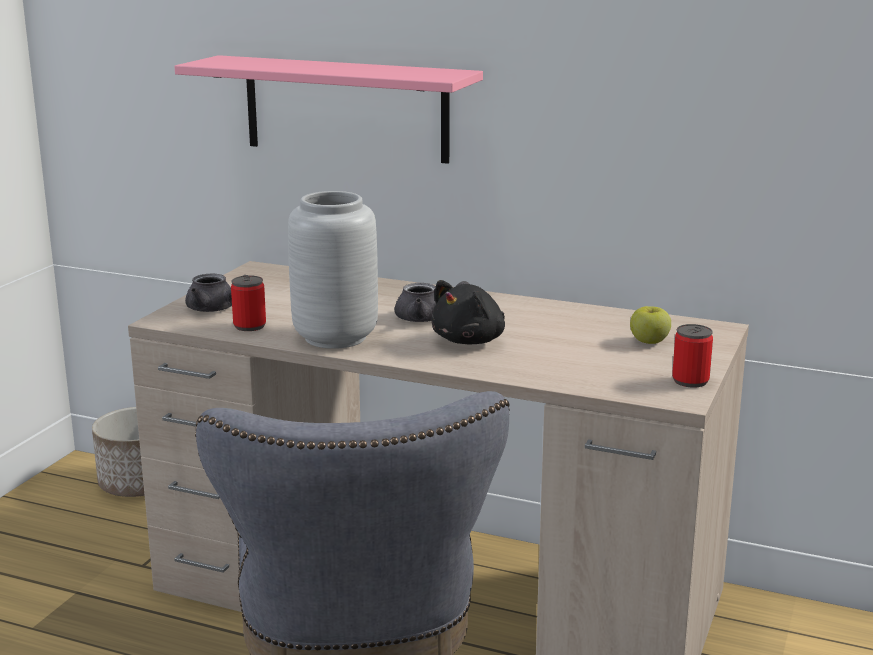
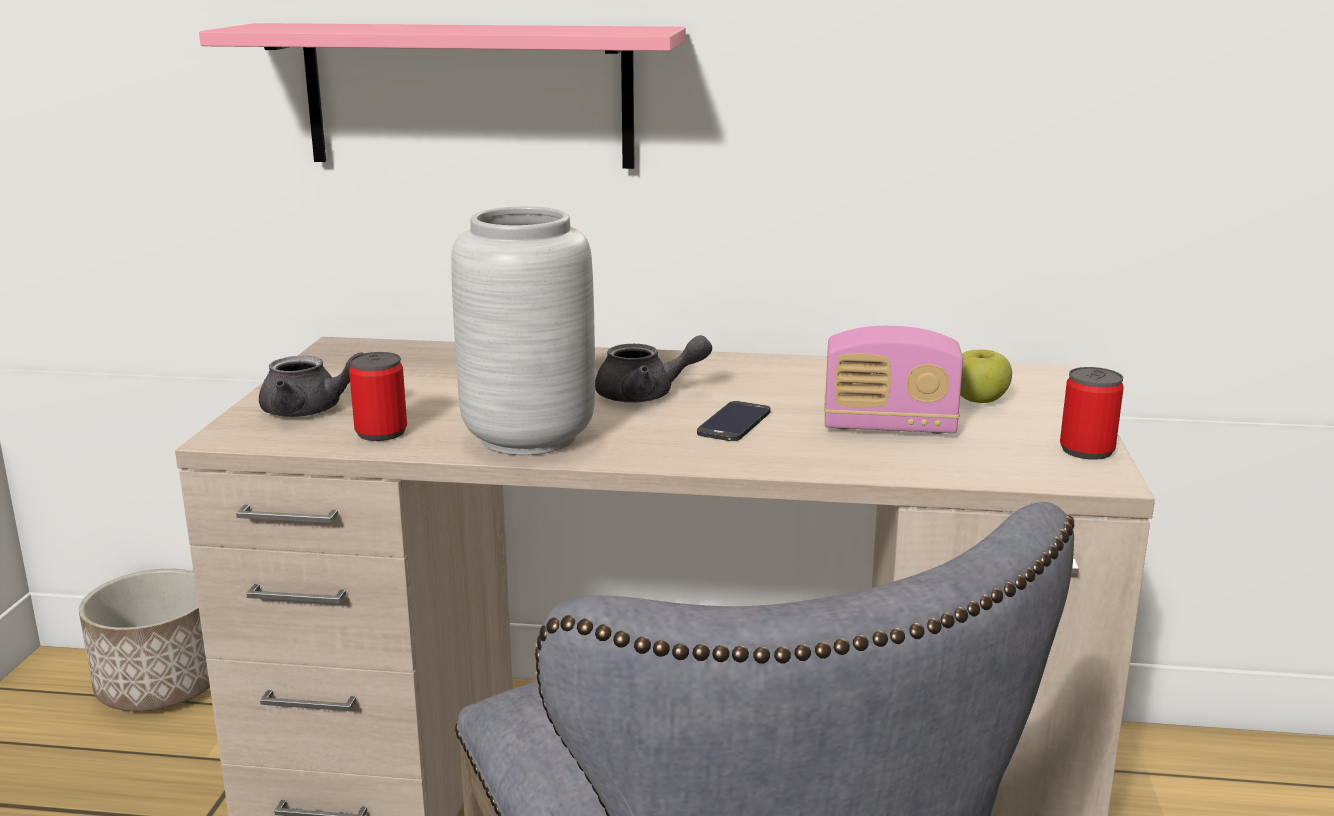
camera: 15 degrees left, 0 degrees up
(471, 340) = (734, 422): black plush toy -> phone
(570, 353) = (889, 427): none -> radio

